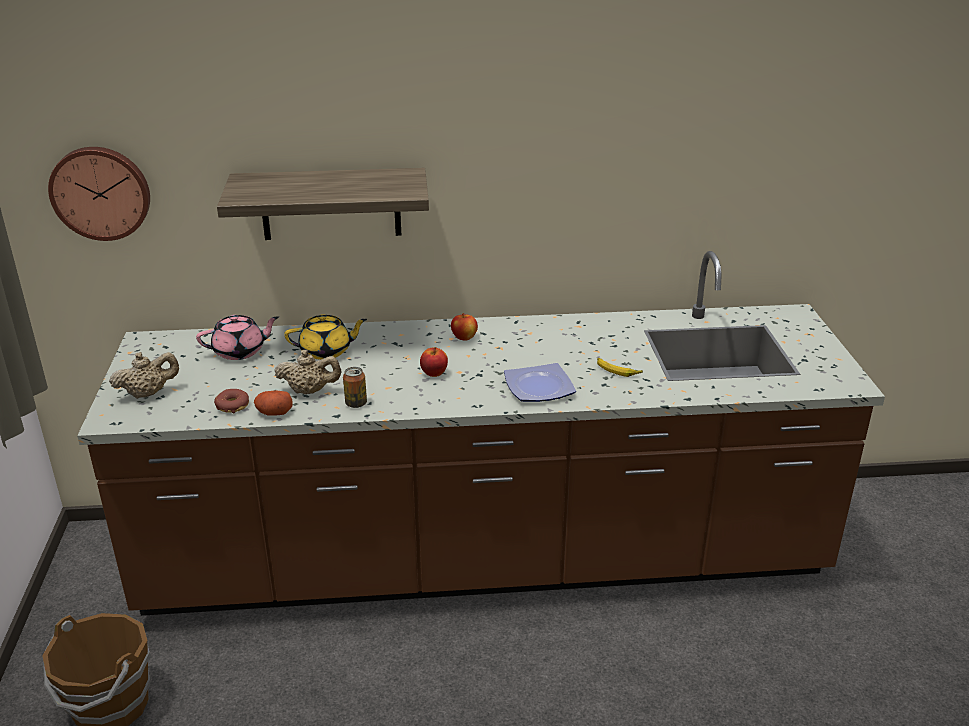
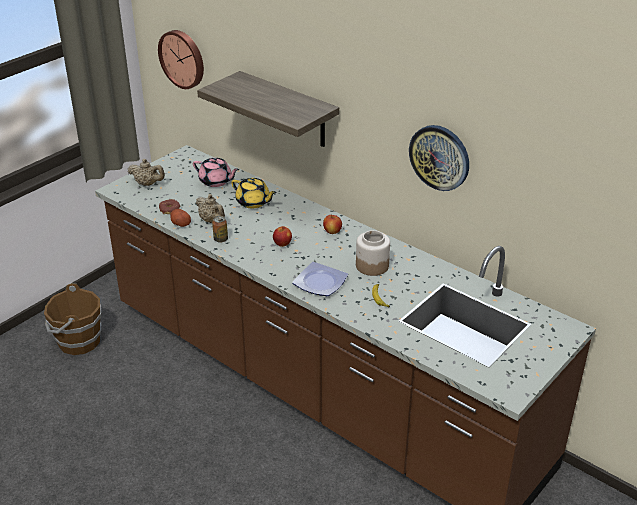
camera: 45 degrees right, 5 degrees up
(558, 348) = (372, 265): none -> jar
(590, 180) = (439, 157): none -> wall clock

